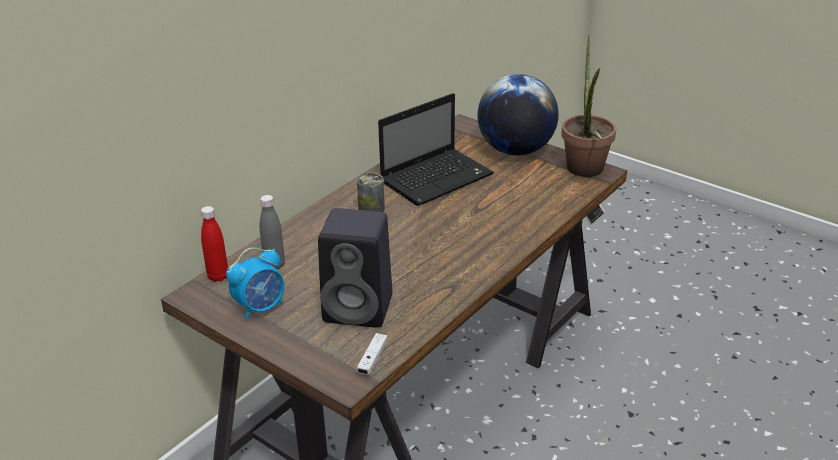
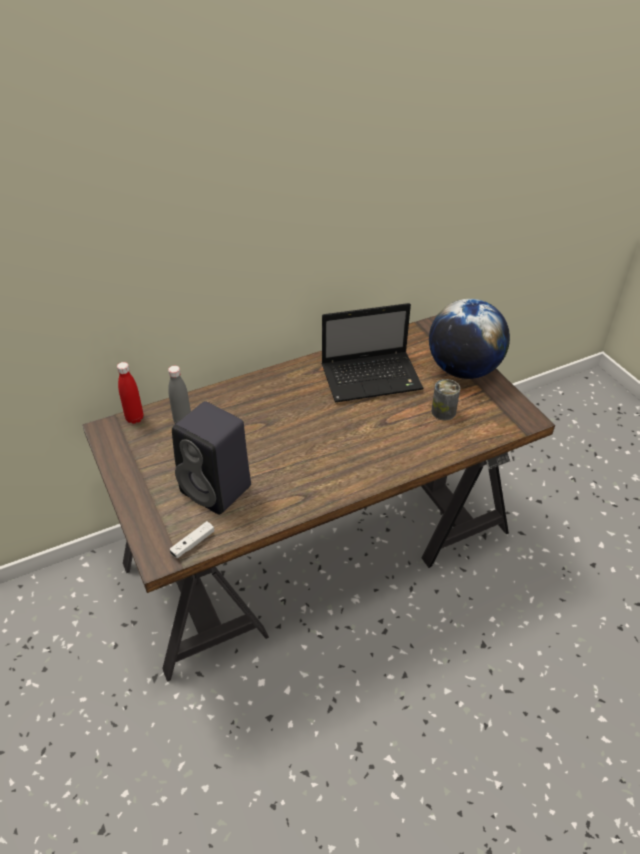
camera: 25 degrees right, 10 degrees up
(261, 307) = (145, 460): alarm clock -> none
(371, 209) = (294, 393): can -> can (443, 412)
(584, 172) = (511, 414): potted plant -> none

